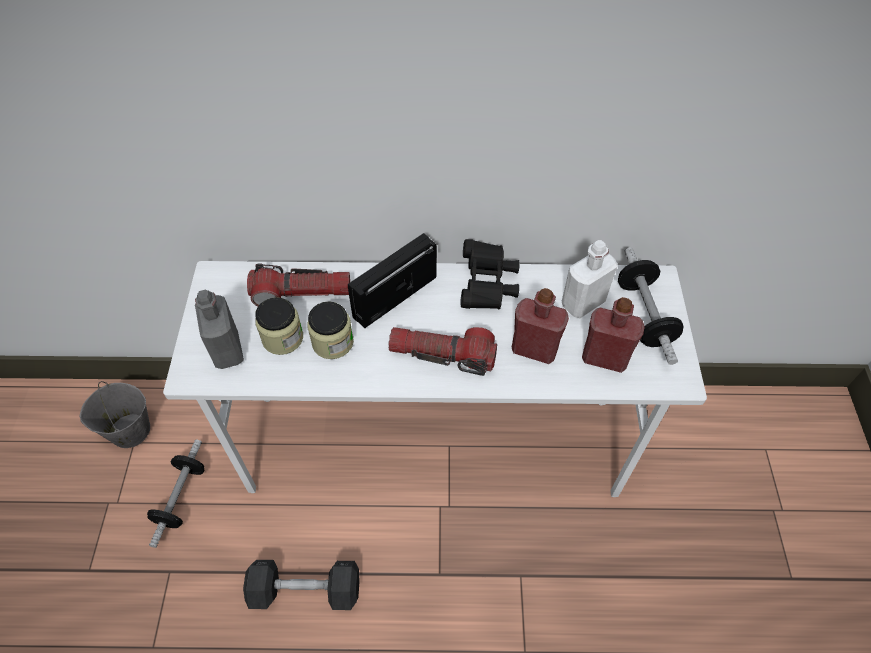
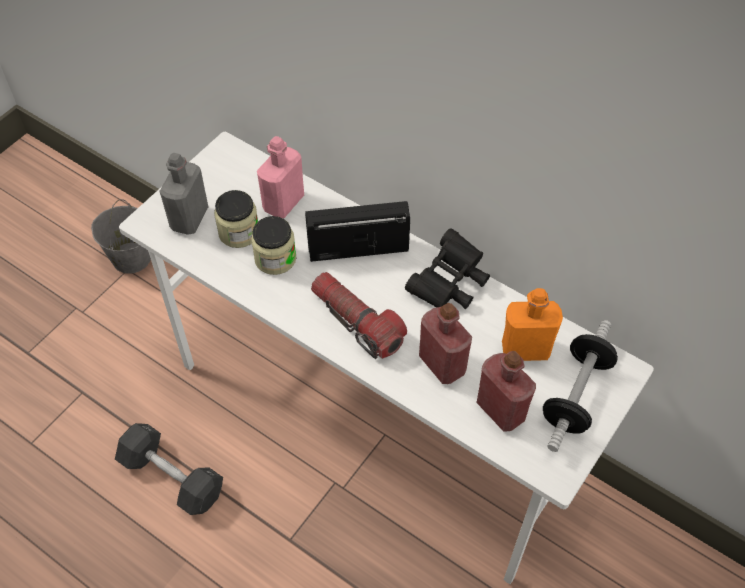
camera: 35 degrees right, 0 degrees up
(181, 497) = (131, 338): dumbbell -> none
(301, 293) = (283, 203): flashlight -> pink bottle
(583, 303) = (525, 349): white bottle -> orange bottle

